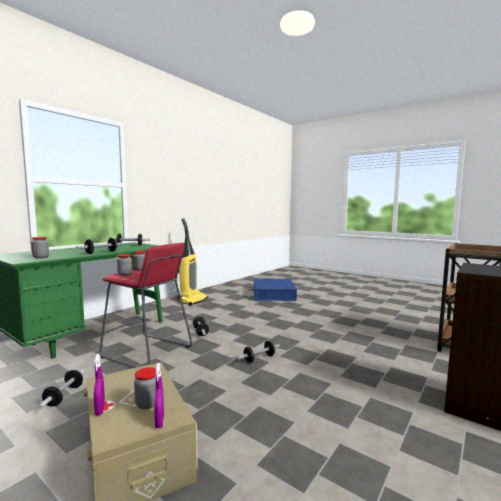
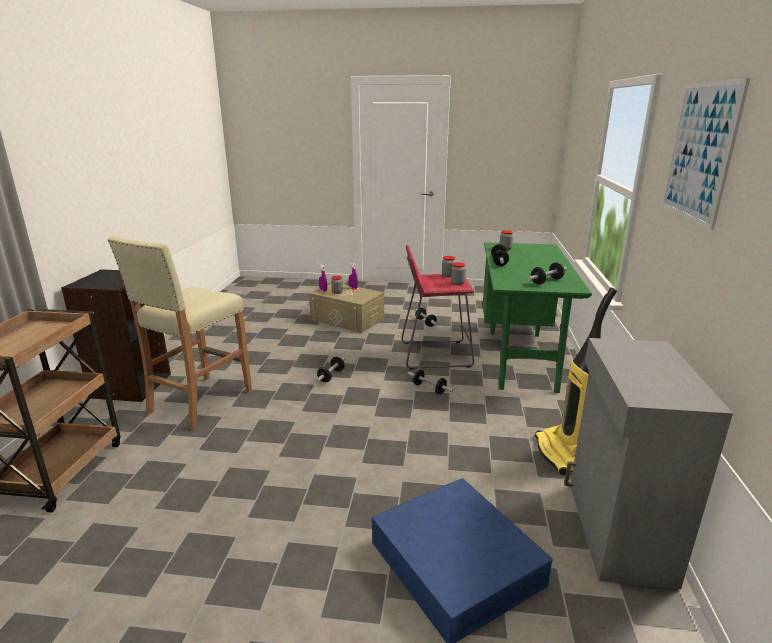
camera: 150 degrees right, 15 degrees up
(176, 164) = (700, 152): none -> picture
(217, 289) = (616, 531): none -> grey cabinet
(387, 367) = (199, 402): none -> beige stool

